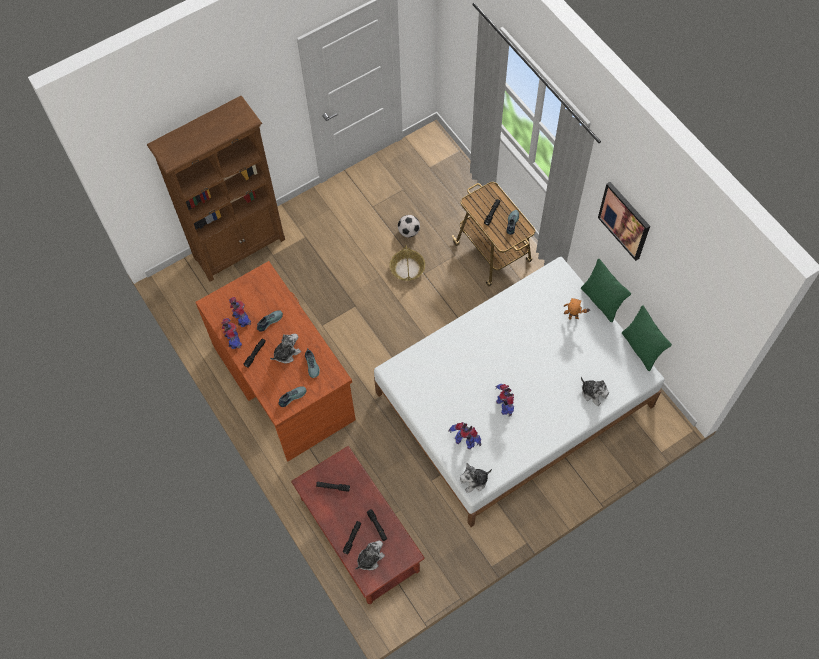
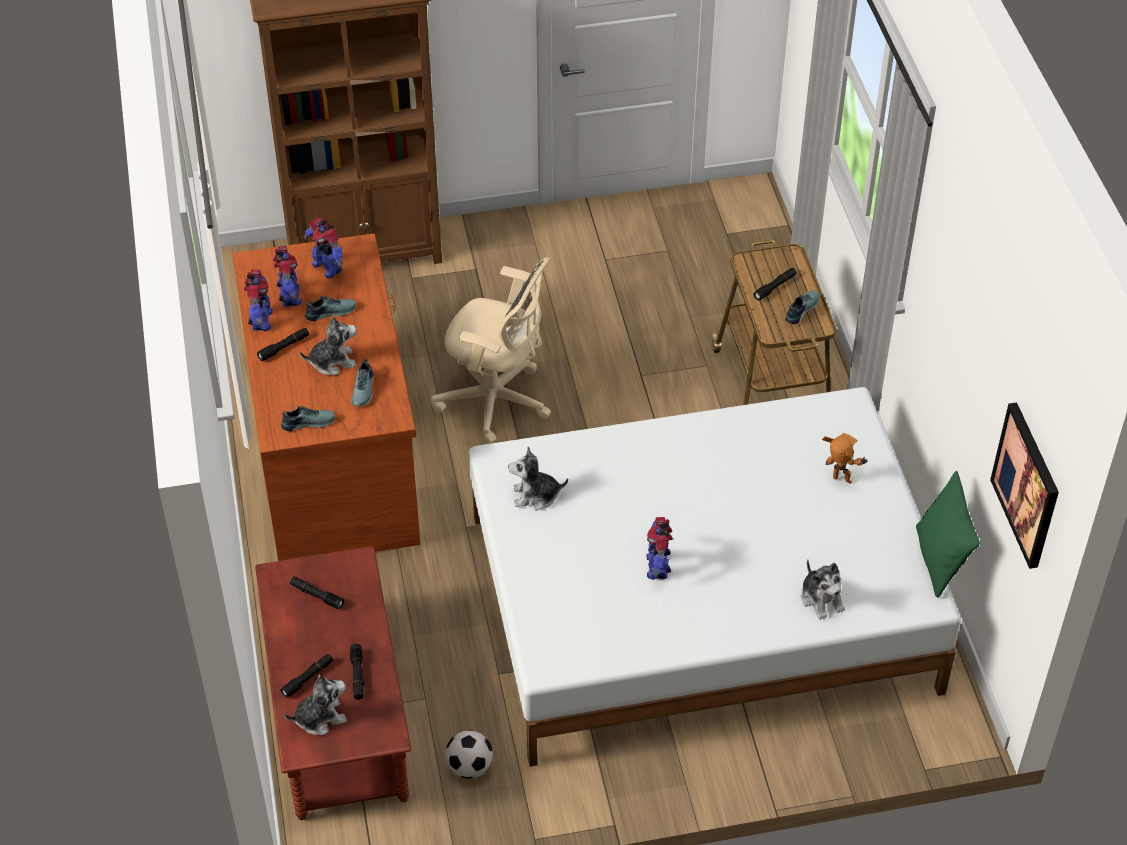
camera: 20 degrees right, 15 degrees down
(355, 317) = (497, 401): none -> beige office chair
(407, 268) = (617, 360): basket -> none
(409, 232) = (646, 311): football -> football (469, 767)
(465, 440) = (564, 595): toy robot -> toy robot (327, 267)
(474, 481) = (549, 658): plush toy -> plush toy (536, 496)
(601, 301) = (903, 471): green pillow -> none
(624, 220) = (956, 297): picture -> picture (1027, 485)

